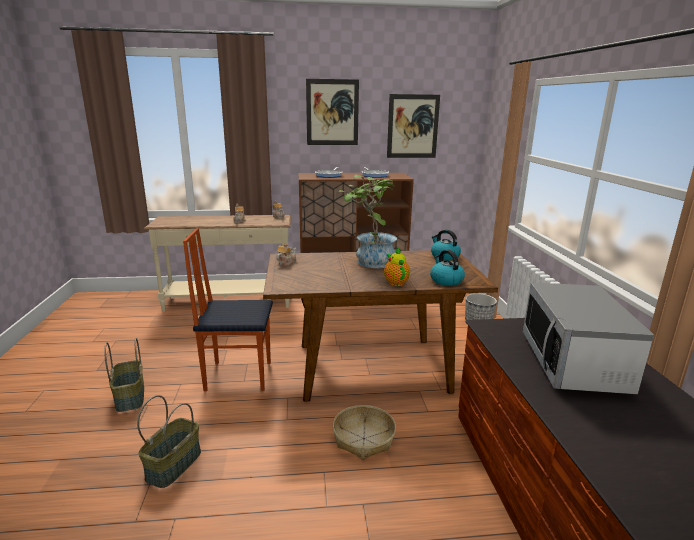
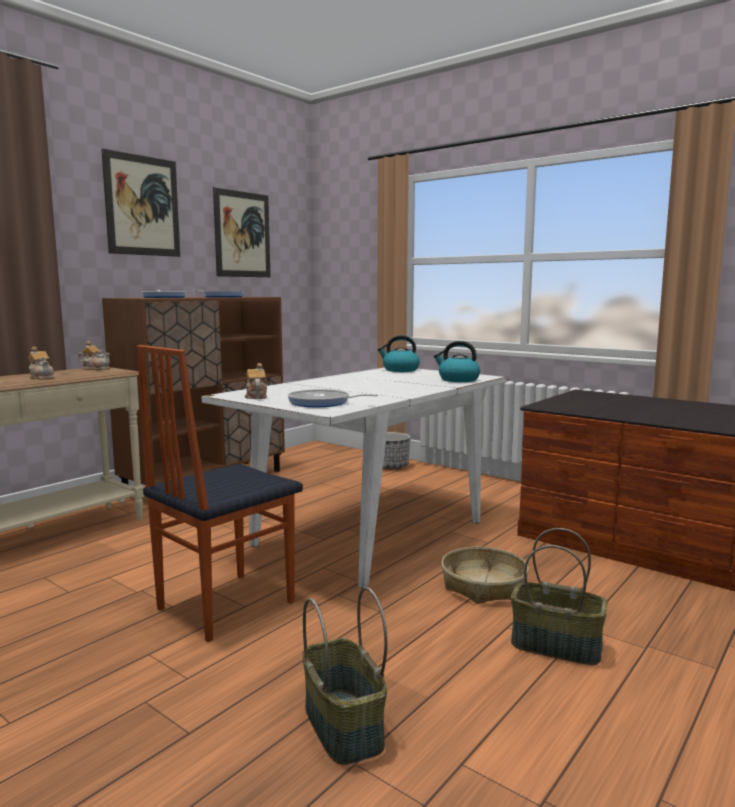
camera: 45 degrees left, 10 degrees down
(131, 397) = (88, 711): basket -> basket (557, 645)
(296, 279) = (322, 403): none -> frying pan
(369, 261) = (346, 382): potted plant -> none
(370, 367) = (369, 534): brown dining table -> white dining table
(395, 282) = (423, 387): teapot -> none
(573, 363) = (648, 407): microwave -> none

